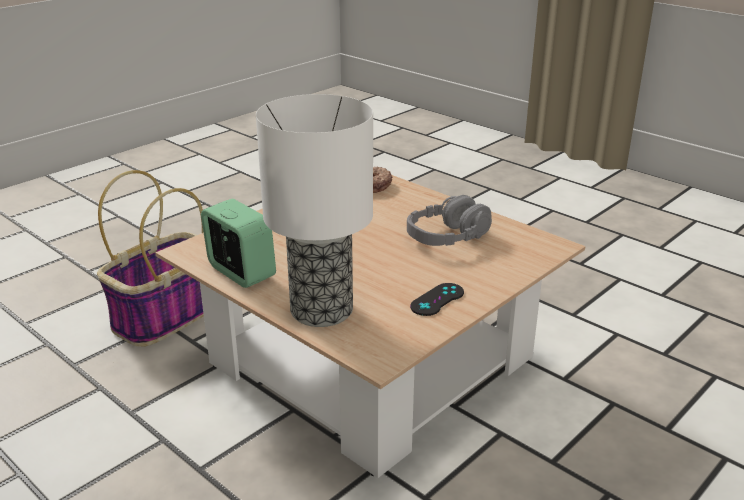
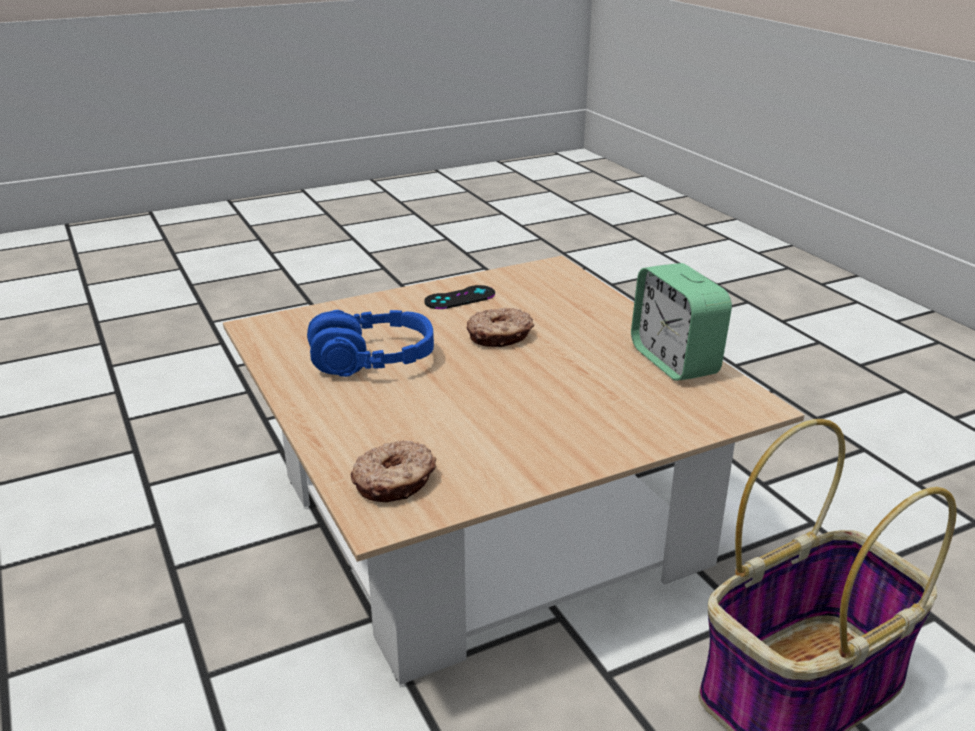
camera: 160 degrees left, 0 degrees up
(321, 309) = (588, 309): table lamp -> none
(377, 269) = (500, 337): none -> donut
(448, 237) = (372, 360): grey headphones -> blue headphones

